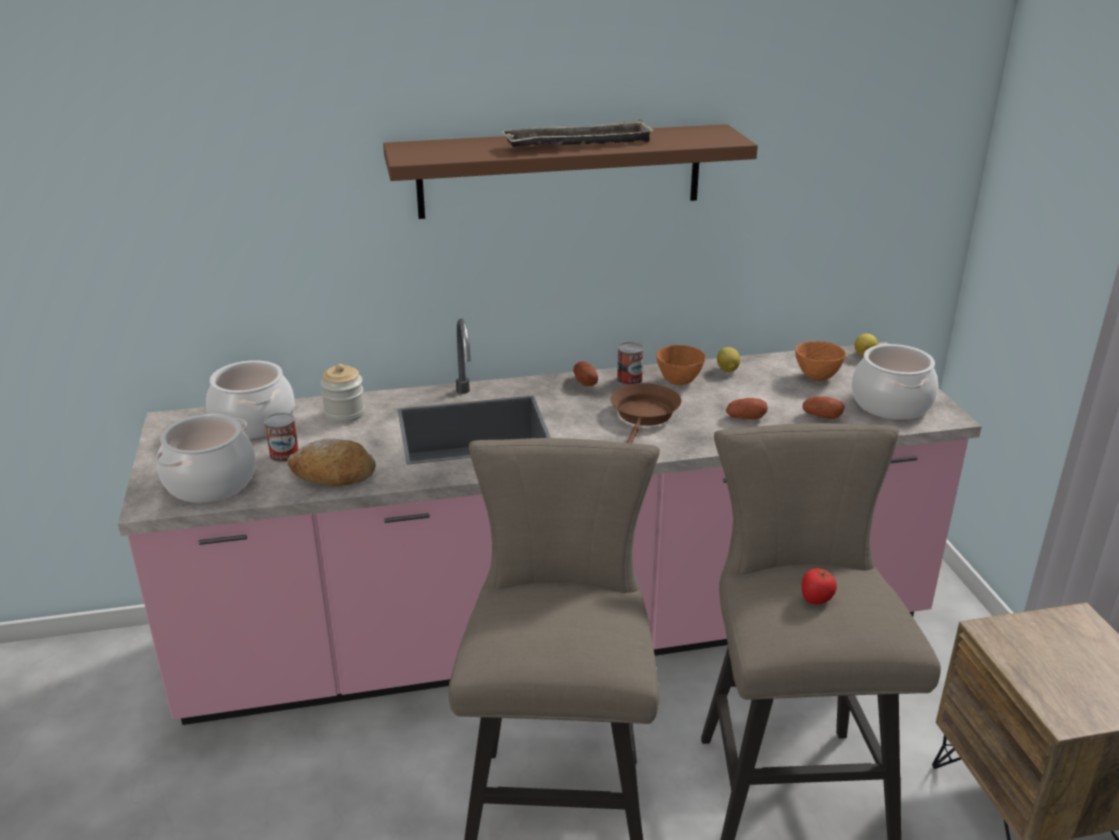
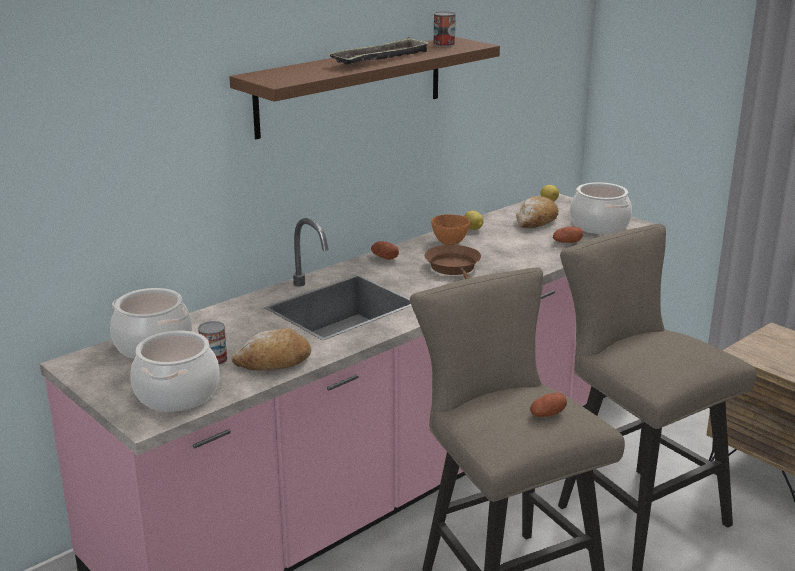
camera: 30 degrees left, 5 degrees down
(345, 414) = (225, 321): jar -> none
(629, 379) = (414, 249): can -> can (444, 44)
(745, 418) = (522, 254): potato -> potato (547, 414)
(816, 598) = (662, 350): tomato -> none
(817, 377) = (536, 220): orange bowl -> bread

